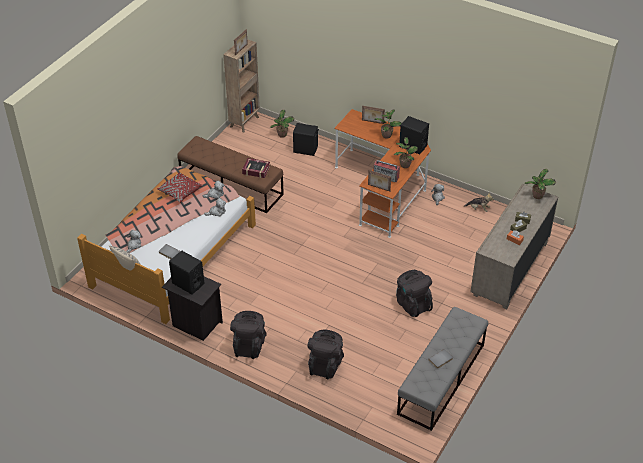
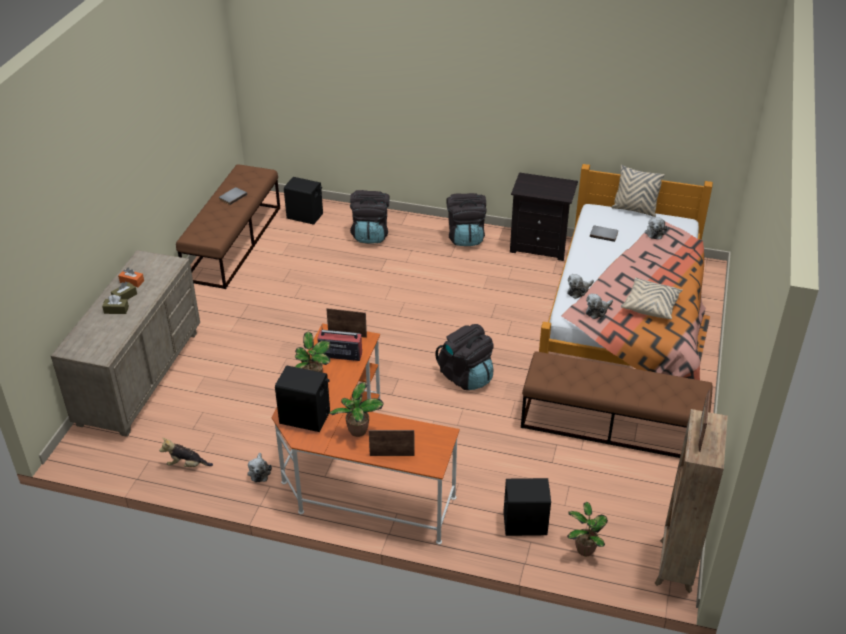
camera: 165 degrees right, 5 degrees down
(180, 192) = (650, 305): red pillow -> beige pillow
(188, 283) = (550, 187): black speaker -> black speaker (305, 216)
(256, 170) = (564, 373): book -> none
(412, 304) = (279, 310): black backpack -> black backpack (466, 376)
(441, 379) = (234, 243): grey bench -> brown bench
(537, 196) = (86, 349): potted plant -> none

